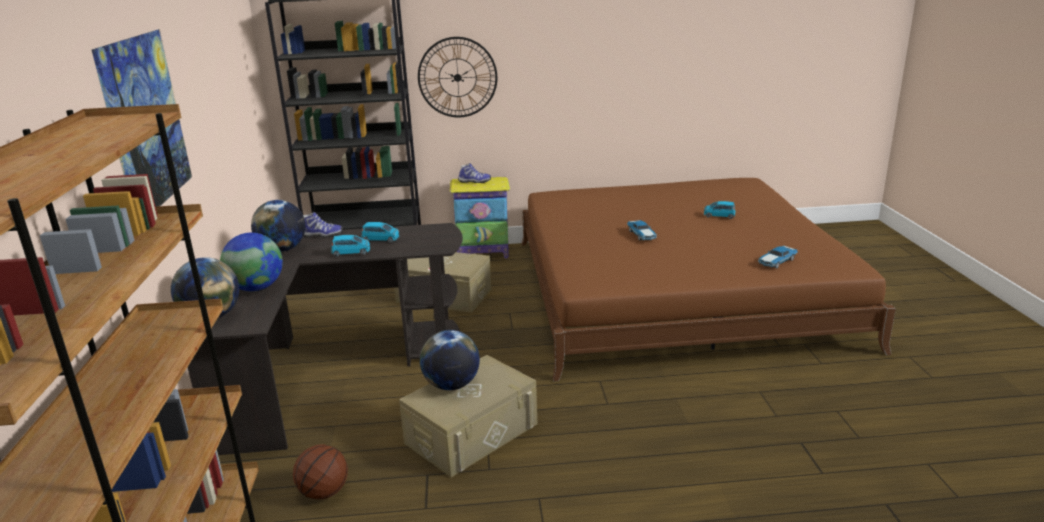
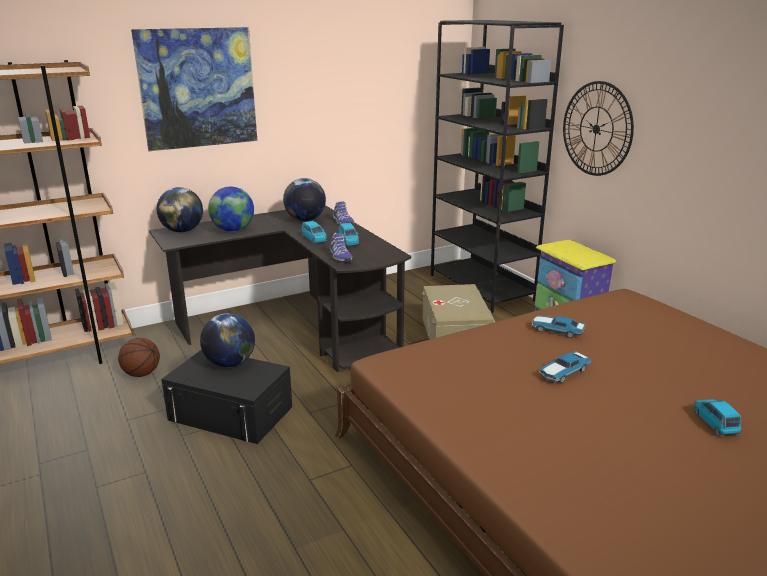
camera: 65 degrees right, 0 degrees up
(472, 433) = (231, 413): beige storage box -> black storage box
(474, 182) = (574, 249): shoe -> shoe (339, 258)
(776, 261) = (587, 499): toy car -> toy car (556, 330)

